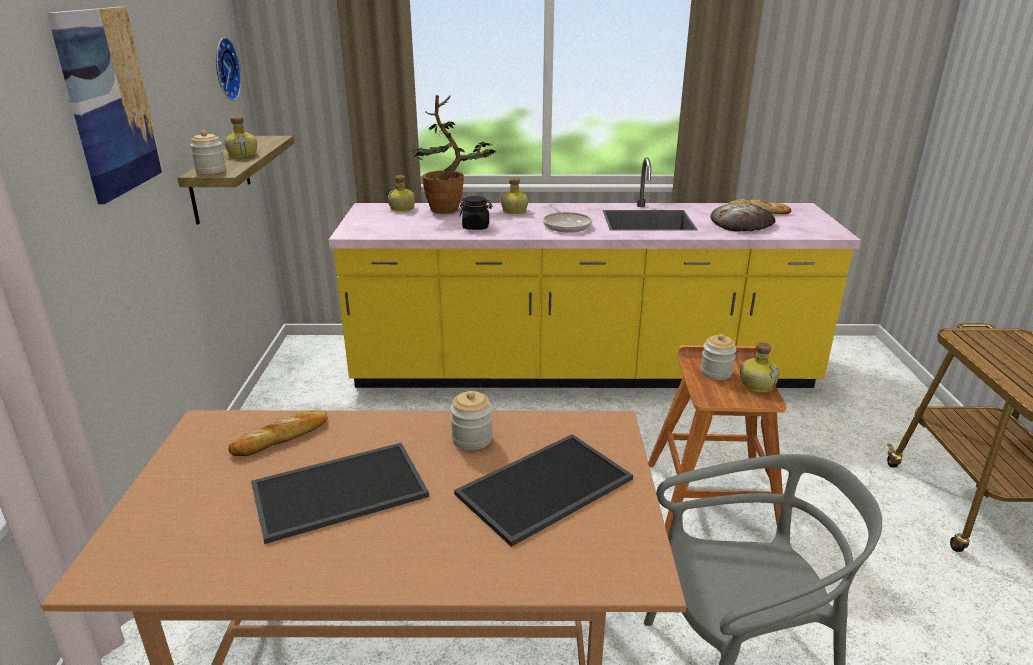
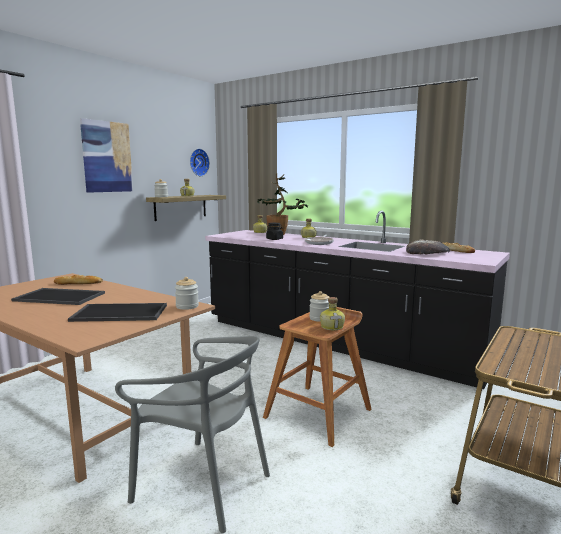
camera: 35 degrees right, 15 degrees down
(472, 439) = (131, 297): jar -> jar (187, 306)
(581, 371) = (335, 342): yellow counter -> black counter

